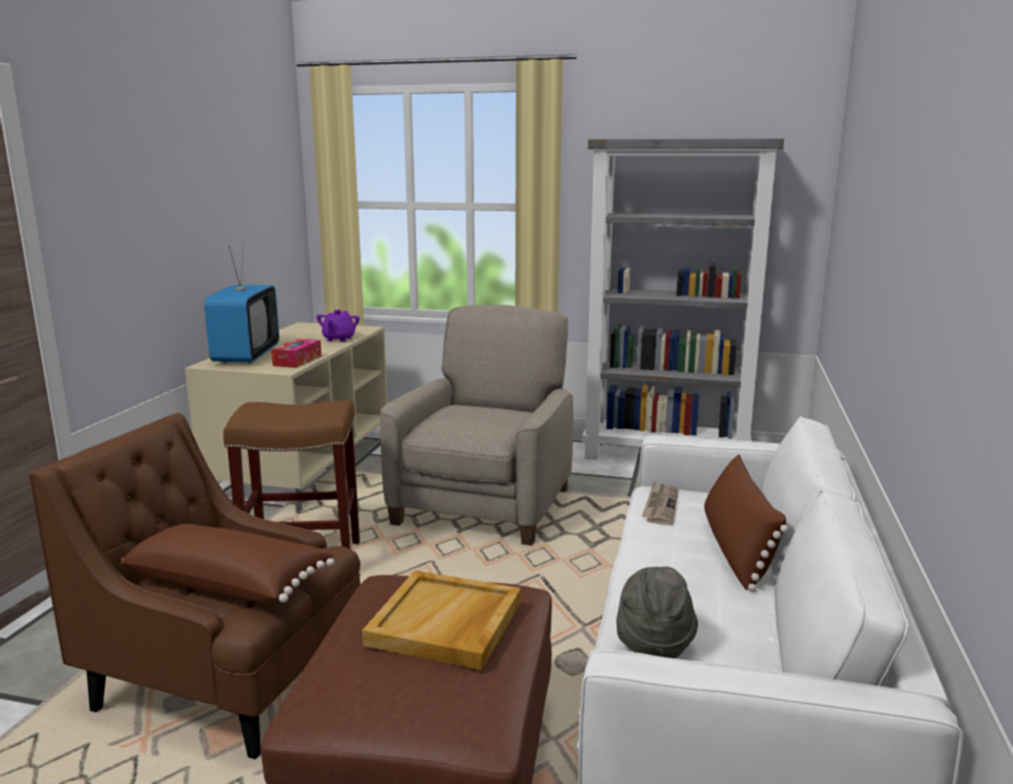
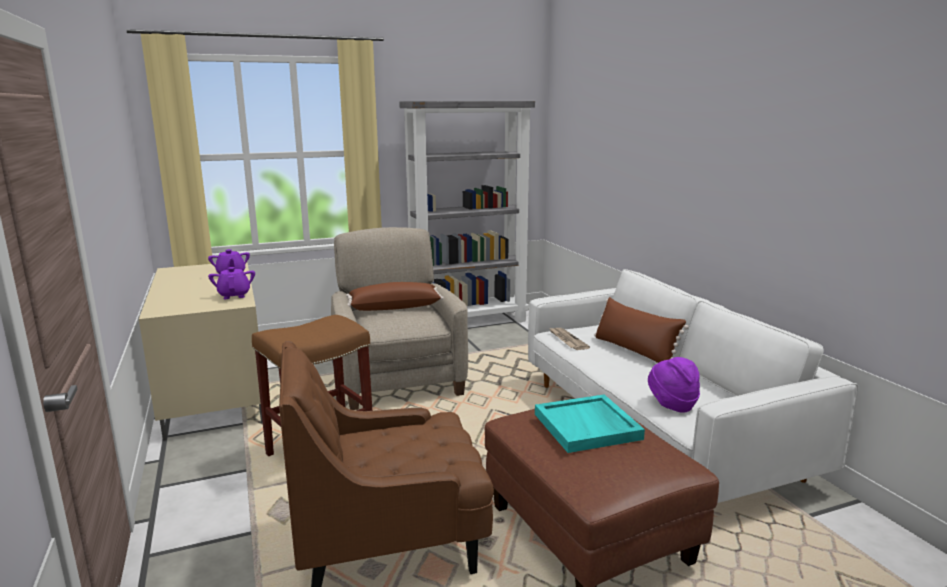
camera: 35 degrees left, 0 degrees up
(230, 582) = (417, 454): brown pillow -> brown pillow (394, 307)
(246, 356) = (177, 300): television -> none
(297, 361) = (234, 295): tissue box -> purple teapot
(446, 624) = (588, 426): beige tray -> turquoise tray
(653, 643) = (671, 404): grey hat -> purple hat

